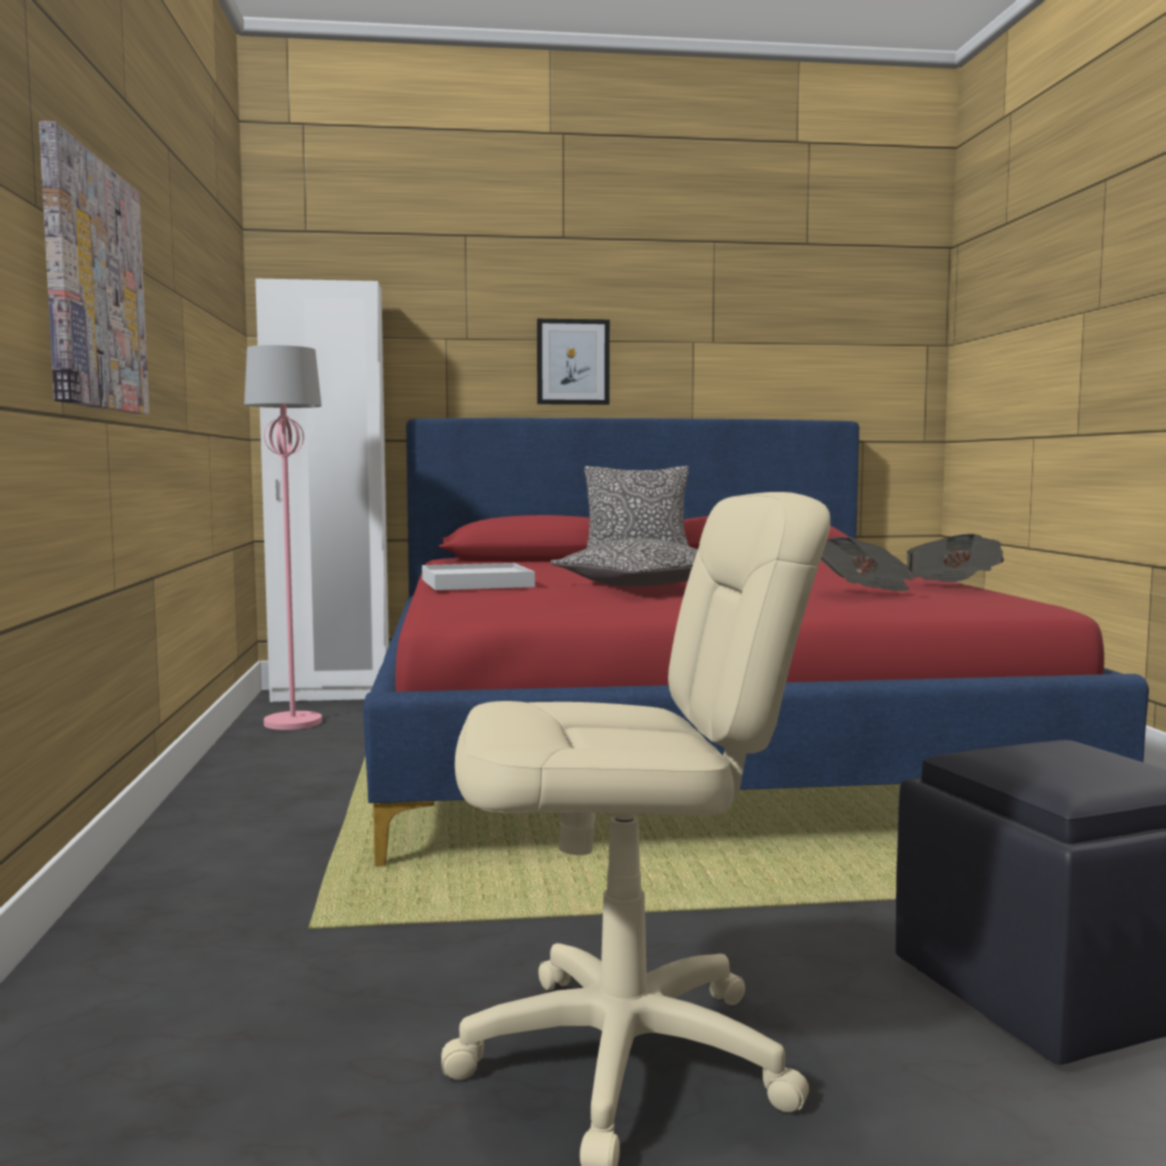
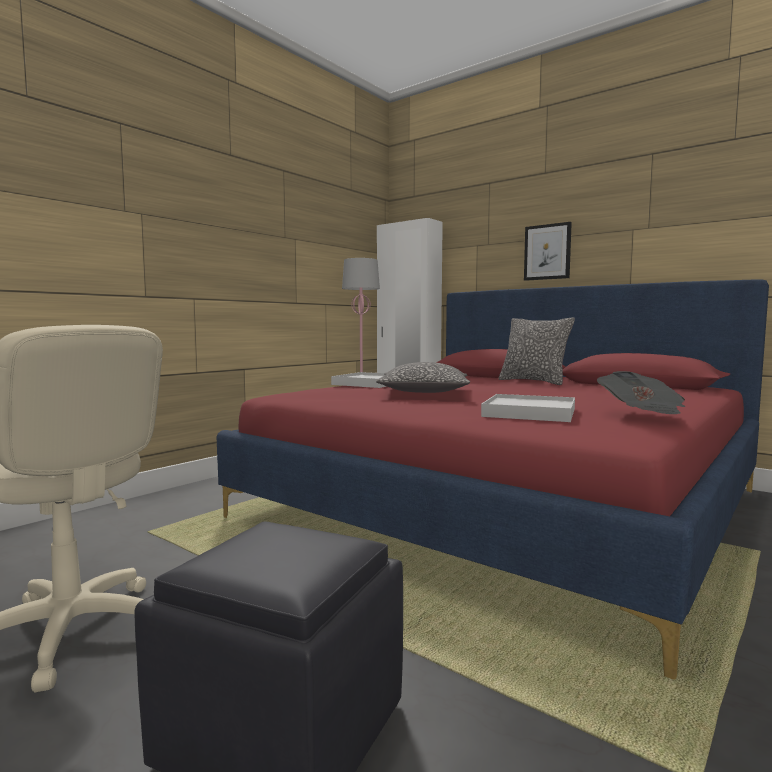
camera: 45 degrees right, 0 degrees up
(93, 286) = (177, 240): picture -> none
(865, 594) = (530, 413): newspaper -> white tray

